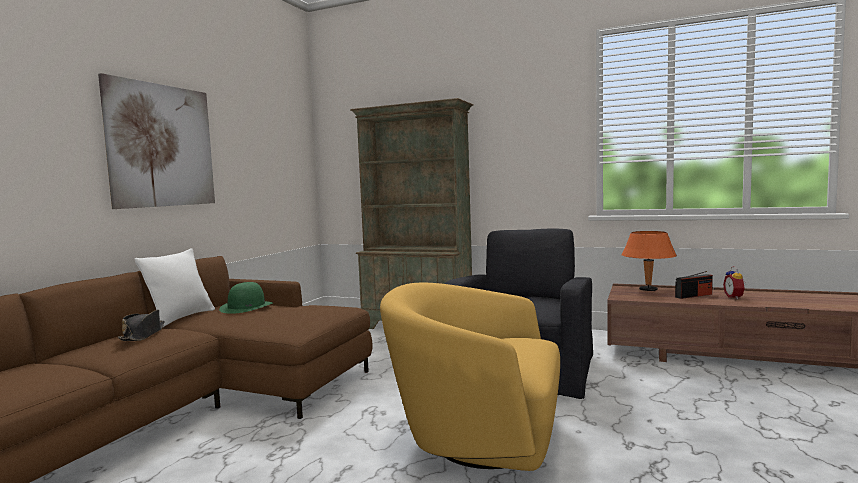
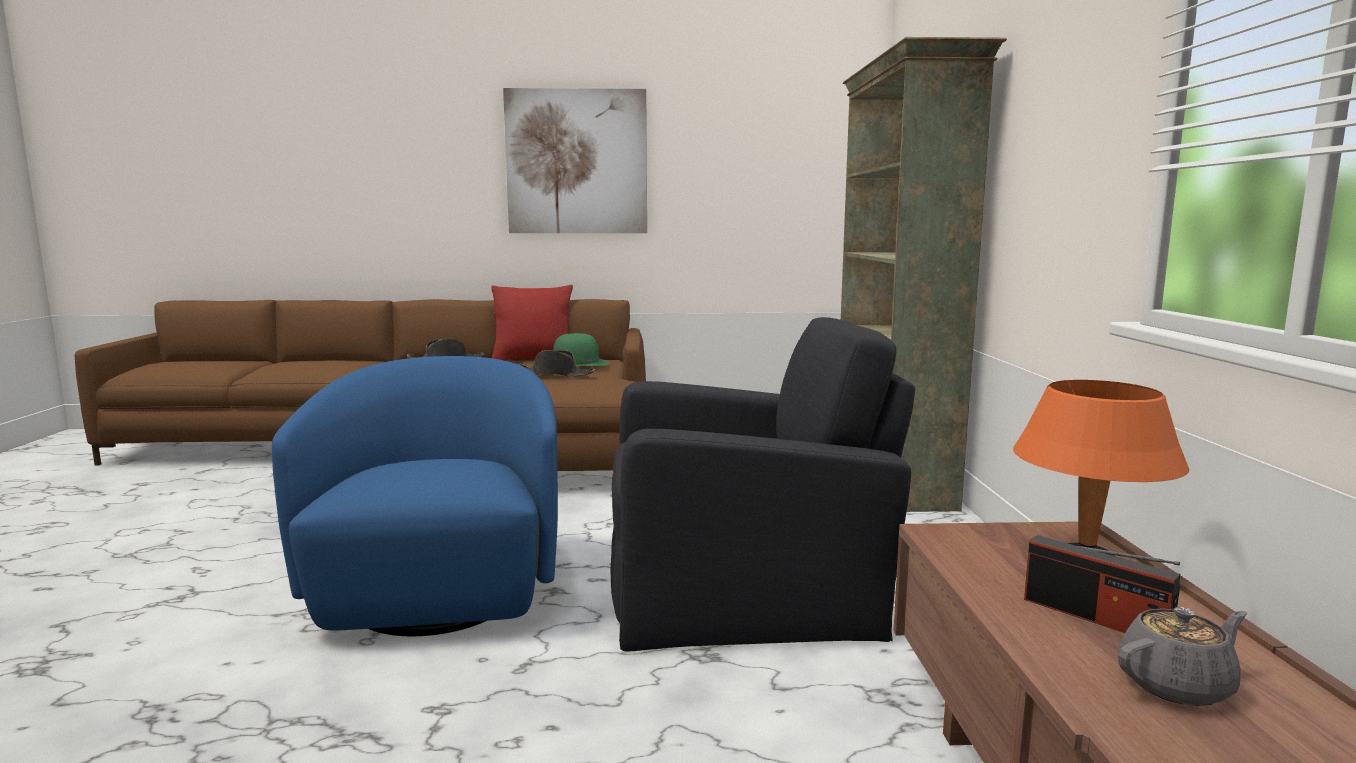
camera: 65 degrees right, 5 degrees up
(181, 318) = (533, 359): white pillow -> red pillow
(275, 312) = (555, 374): none -> black hat
(477, 439) = (440, 590): yellow armchair -> blue armchair
(735, 297) = (1177, 685): alarm clock -> grey teapot

